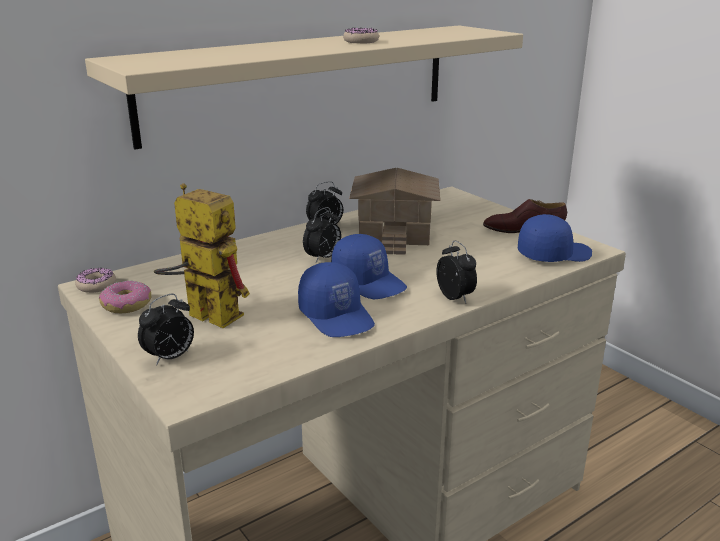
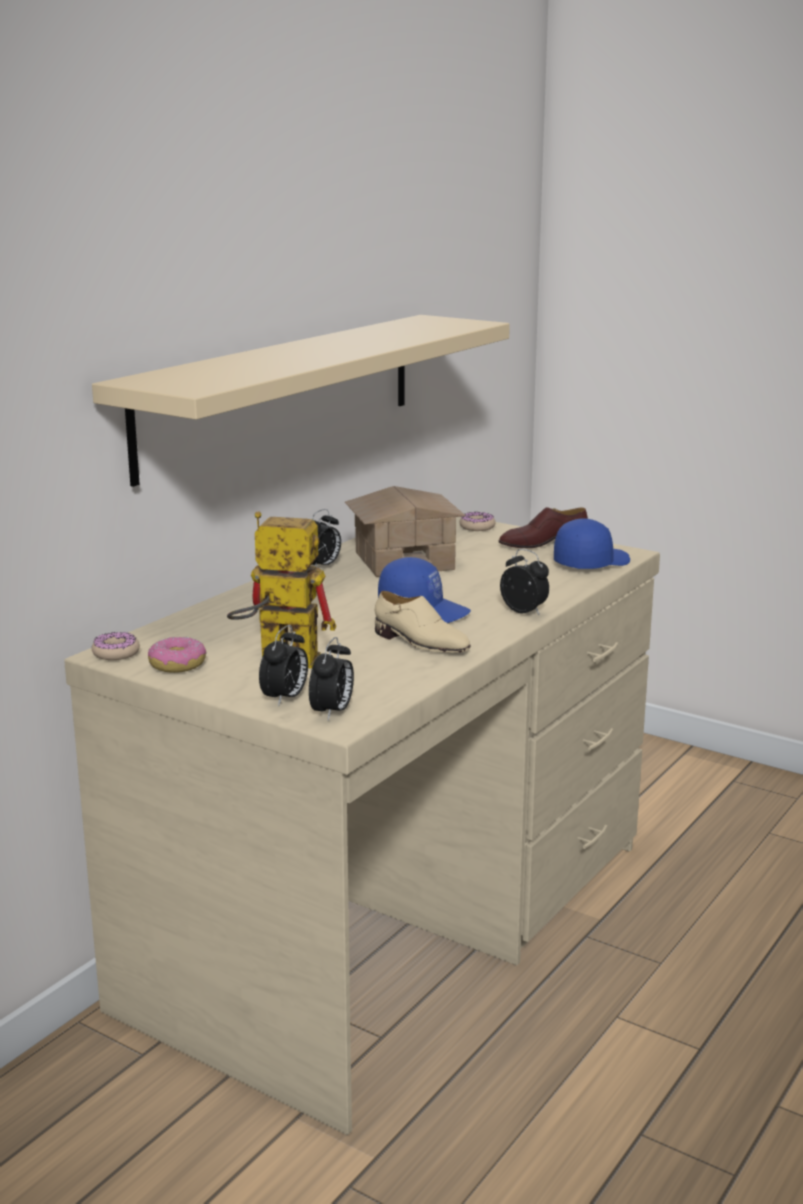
camera: 20 degrees left, 5 degrees down
(323, 258) = (350, 596): alarm clock -> alarm clock (332, 712)
(337, 316) = (420, 642): blue cap -> beige shoe
(361, 41) = (356, 343): donut -> donut (477, 527)

